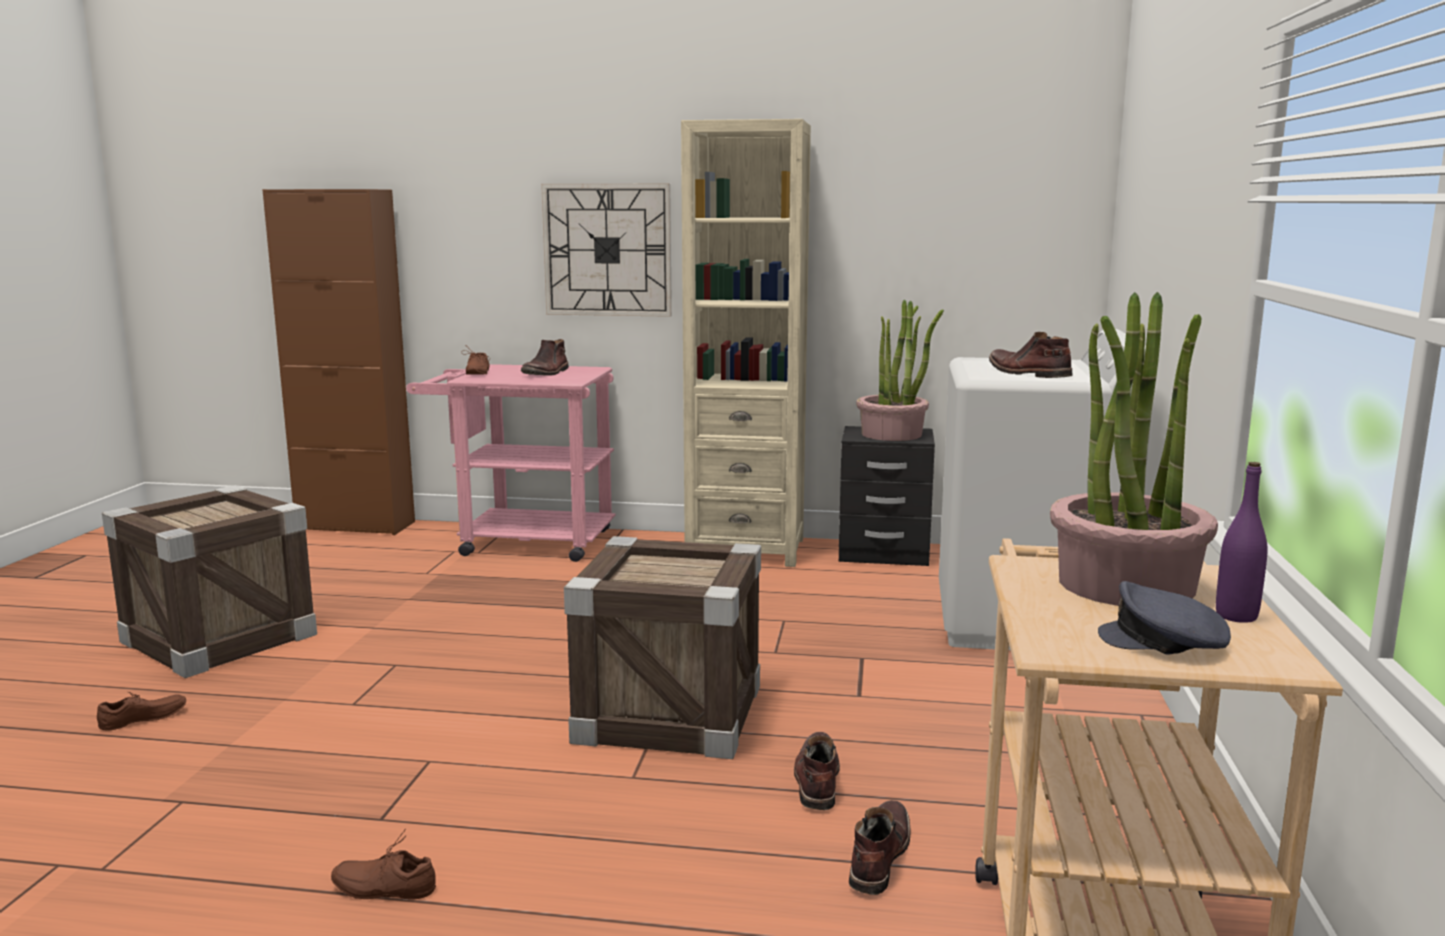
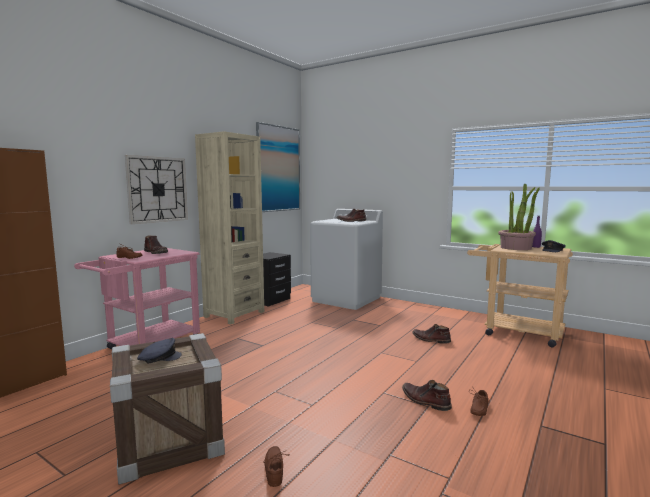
camera: 65 degrees left, 5 degrees down
(214, 513) = (159, 358): none -> grey cap
(669, 714) = (373, 349): crate -> none
(877, 856) = (475, 341): brown boot -> brown boot (425, 401)
(892, 434) = (270, 255): potted plant -> none
(995, 195) = (278, 169): none -> picture

